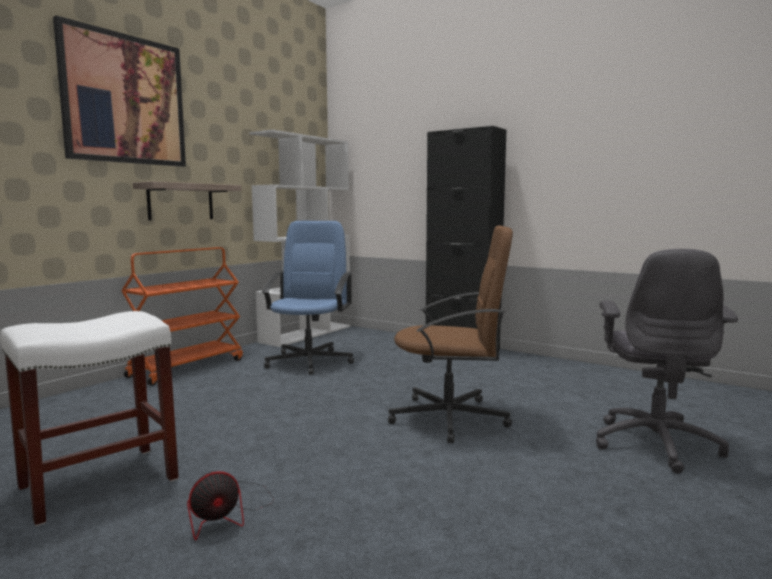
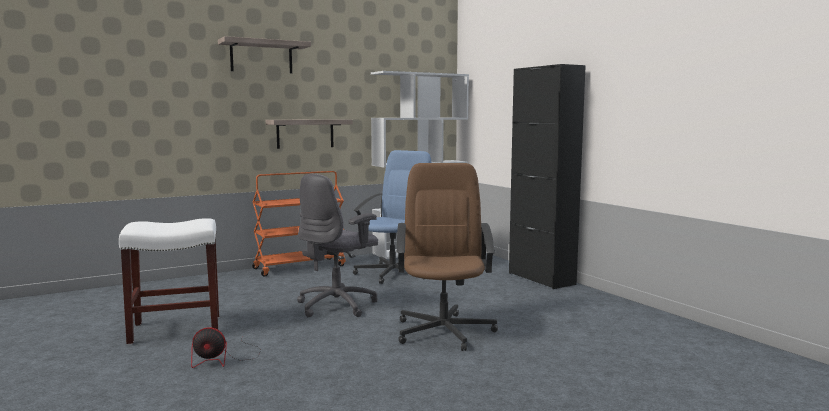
camera: 25 degrees right, 0 degrees up
(124, 99) = (261, 57): picture -> shelf
(451, 418) = (444, 331): brown office chair -> brown office chair turned 120 degrees counterclockwise
(655, 444) = (592, 379): grey office chair -> grey office chair (338, 306)

